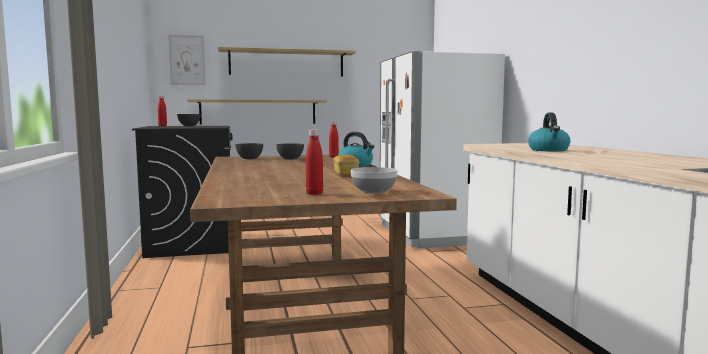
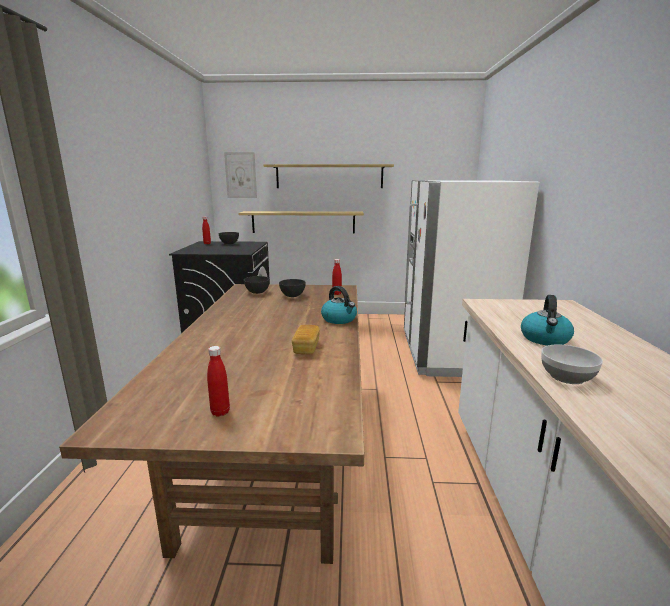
camera: 15 degrees right, 10 degrees up
(374, 191) = (289, 411): bowl -> bowl (567, 377)

